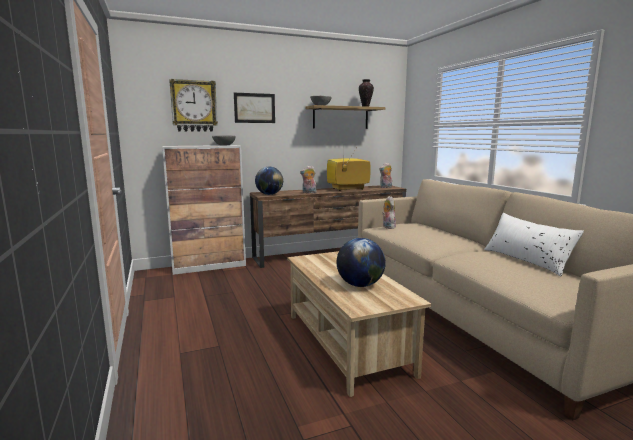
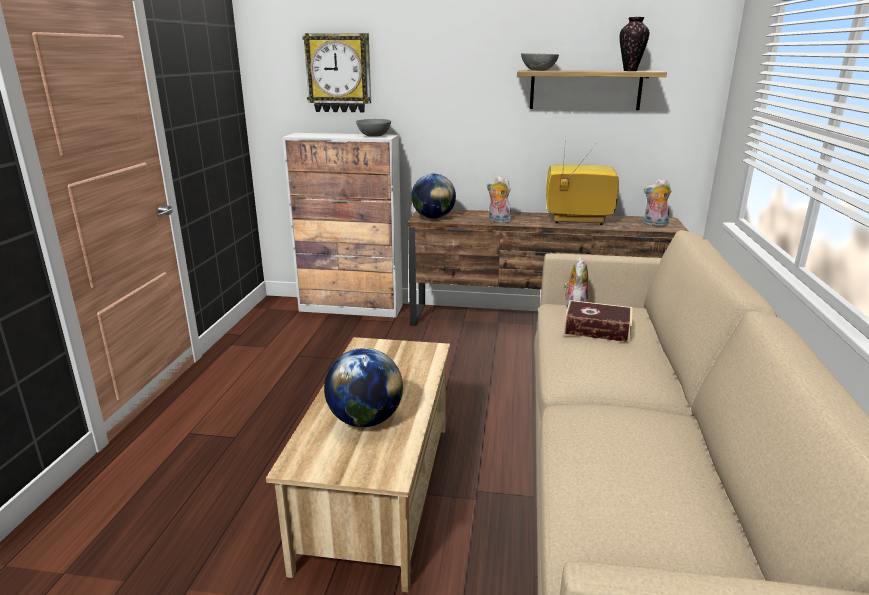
camera: 30 degrees right, 10 degrees up
(254, 108) = (429, 74): picture -> none
(414, 229) = (597, 329): none -> book
(526, 260) = (694, 462): white pillow -> none

